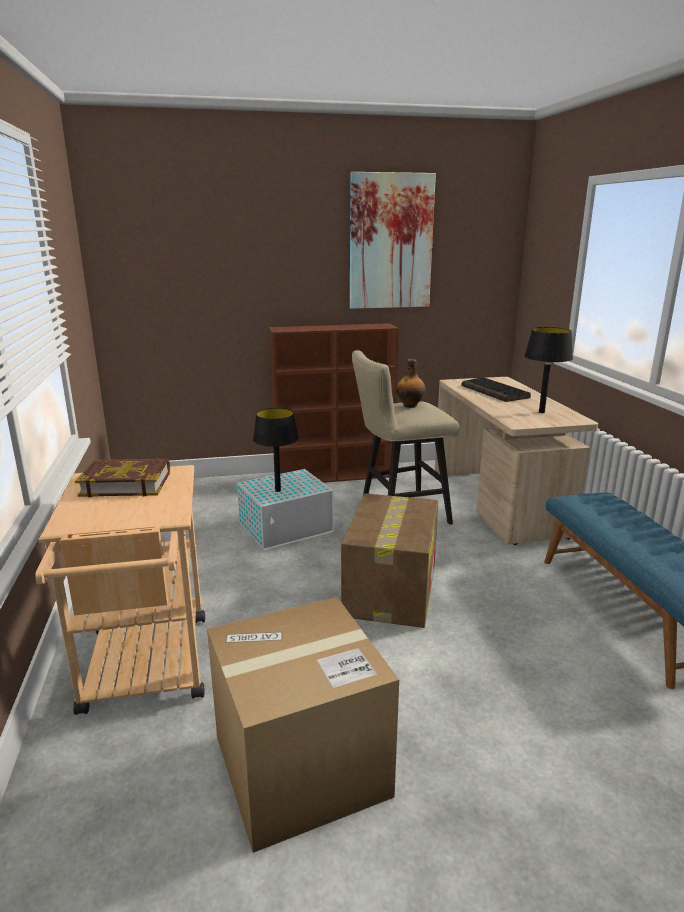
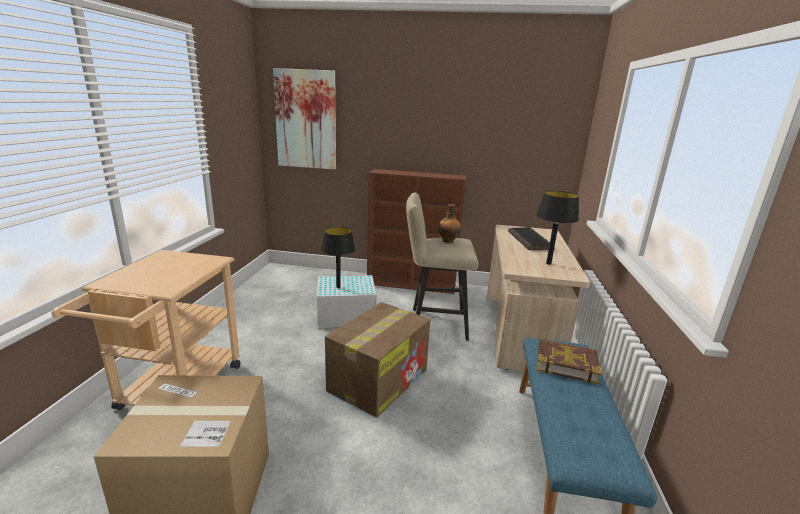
camera: 20 degrees right, 0 degrees up
(126, 483) = (177, 262): book -> book (566, 364)
(390, 242) = (473, 112): picture -> picture (306, 120)

